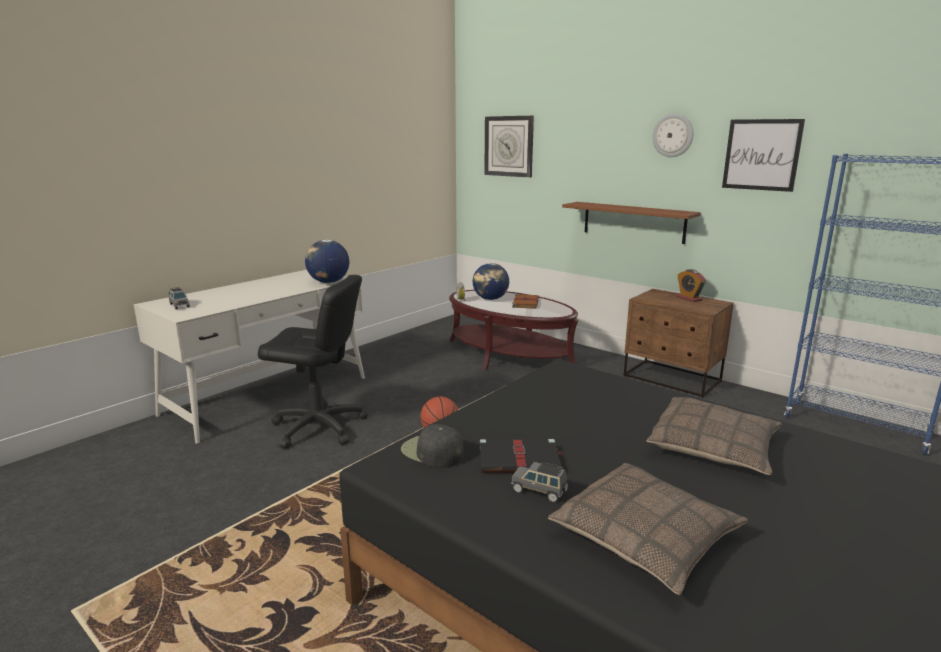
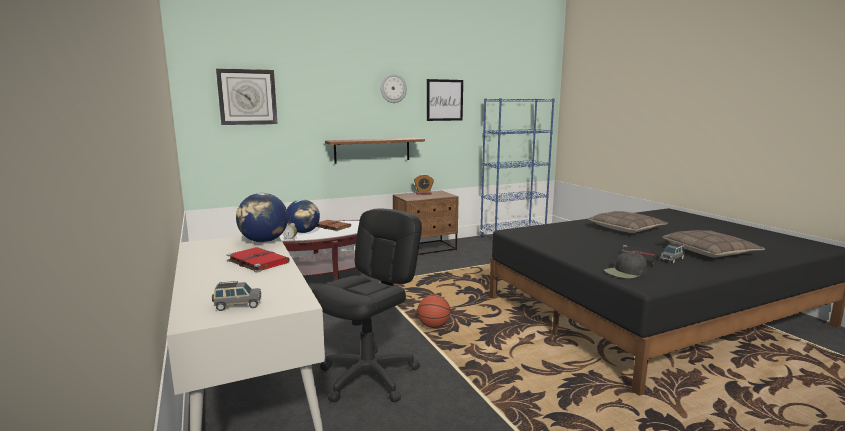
camera: 65 degrees left, 5 degrees down
(274, 291) = (257, 261): none -> red book

